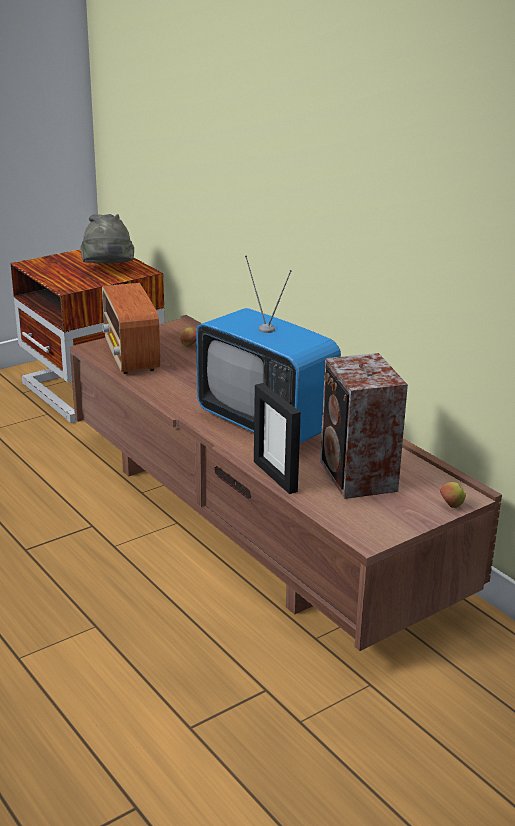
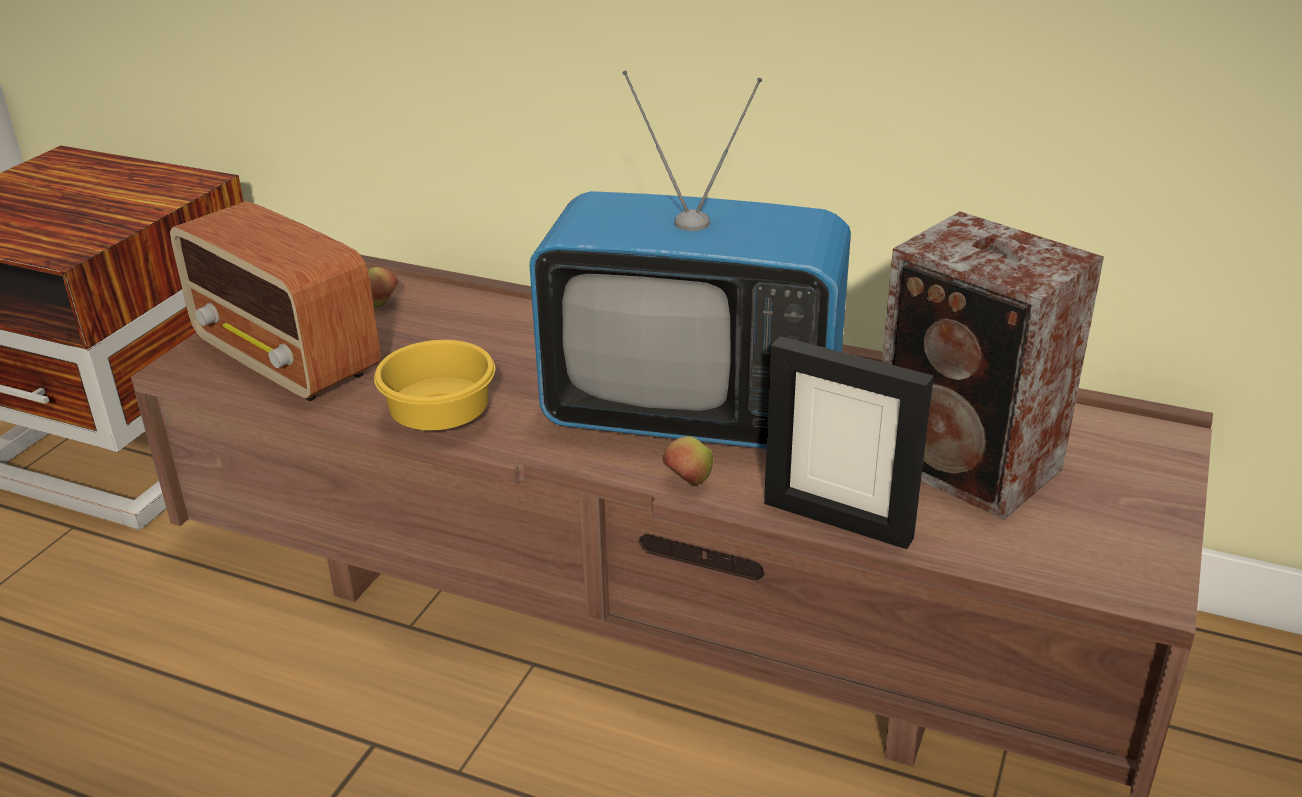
camera: 30 degrees left, 5 degrees up
(108, 269) = (116, 194): grey hat -> none
(166, 393) = (440, 415): none -> yellow bowl
(451, 505) = (1169, 463): apple -> apple (688, 482)

